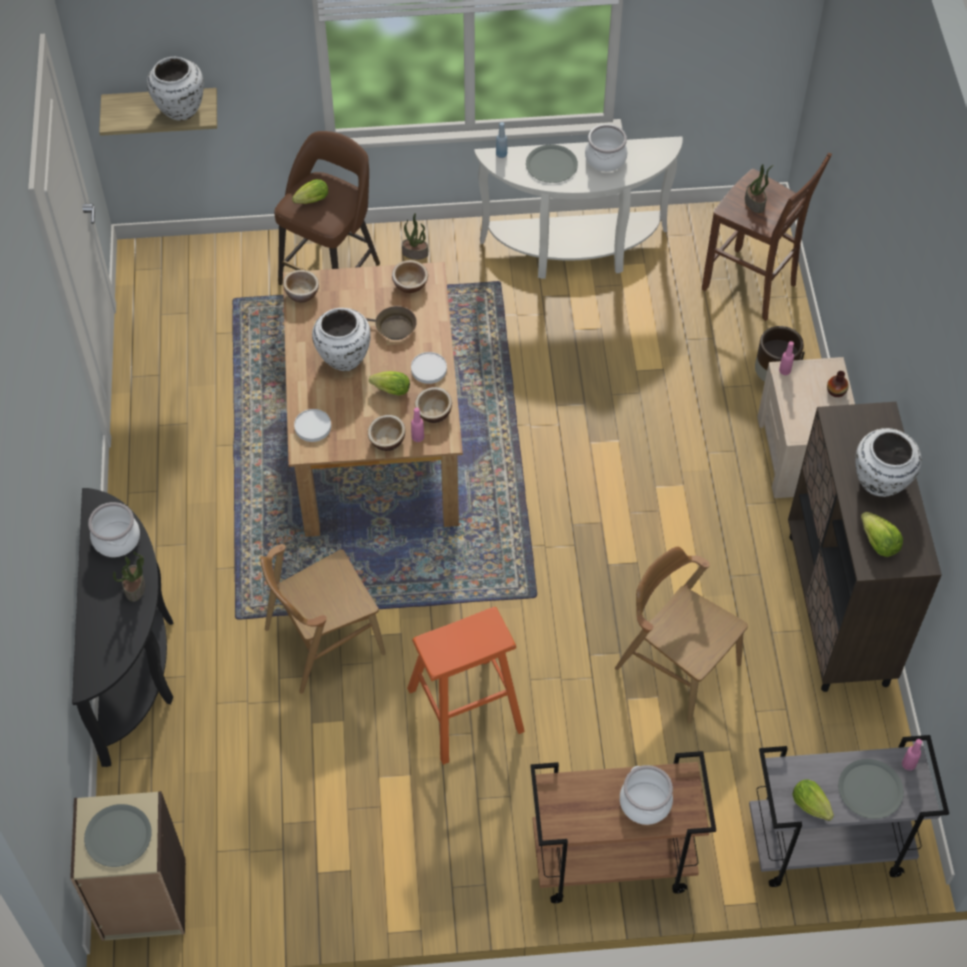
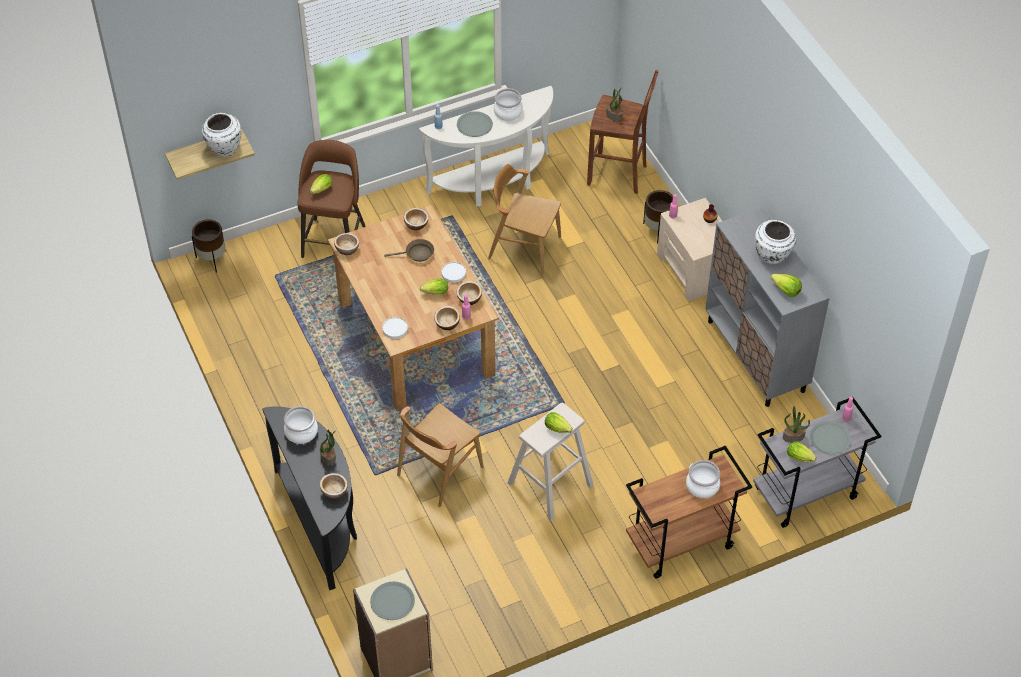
camera: 20 degrees left, 5 degrees down
(119, 641) = (334, 491): none -> bowl
(164, 255) = (212, 260): none -> brown planter
(343, 357) = (394, 281): white vase -> none
(415, 253) = (386, 212): potted plant -> potted plant (793, 436)
(465, 710) = (550, 484): orange stool -> beige stool
(473, 646) = (559, 429): none -> lettuce
(677, 666) = (671, 418): brown chair -> brown chair (524, 247)
(838, 609) = (756, 356): brown cabinet -> grey cabinet

